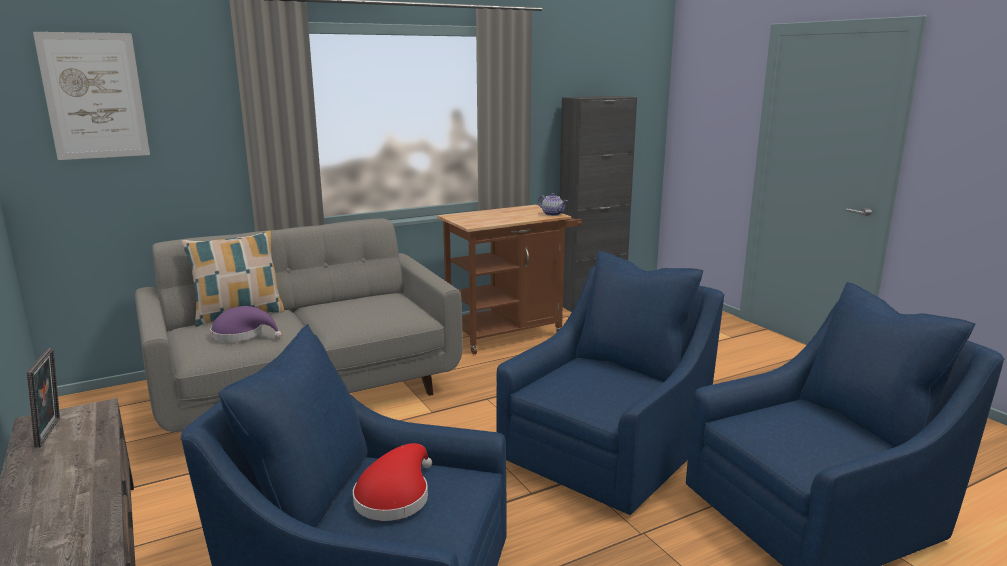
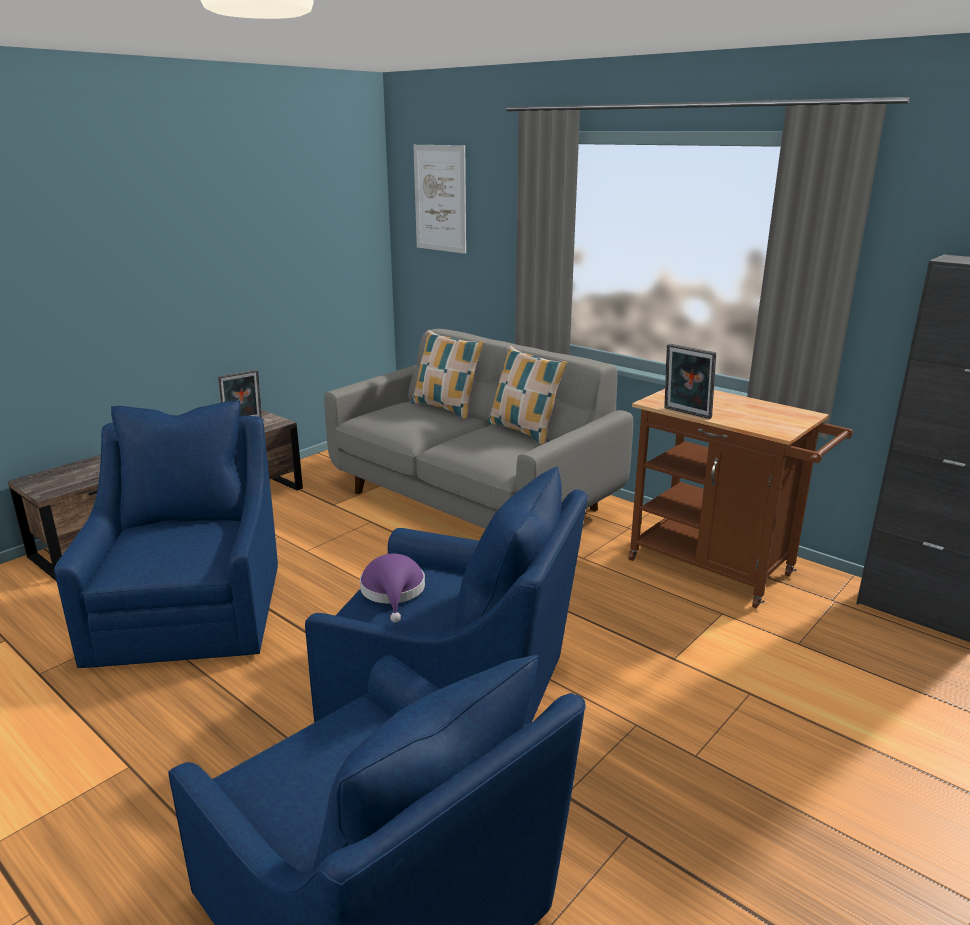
camera: 70 degrees right, 5 degrees up
(242, 335) = (401, 419): purple hat -> purple hat (393, 592)
(346, 298) = (524, 431): none -> pillow
(395, 496) = (171, 541): red hat -> none
(504, 223) = (685, 413): none -> picture frame
(553, 214) = (781, 430): teapot -> none

